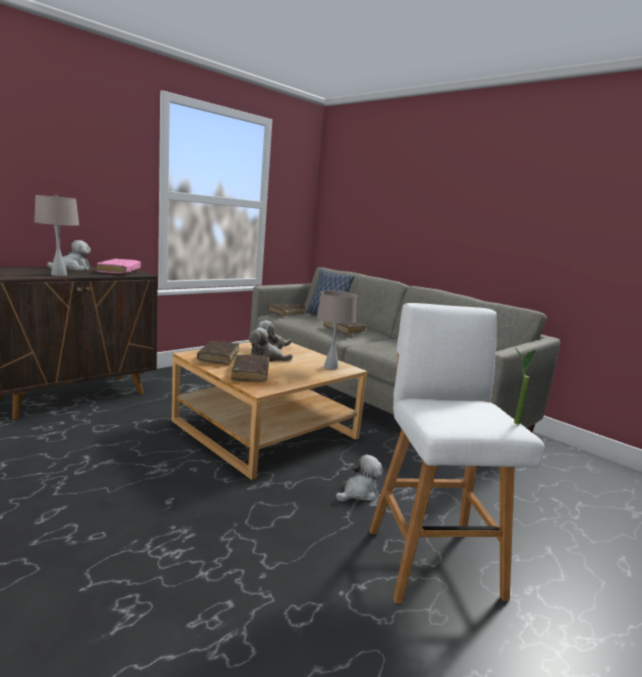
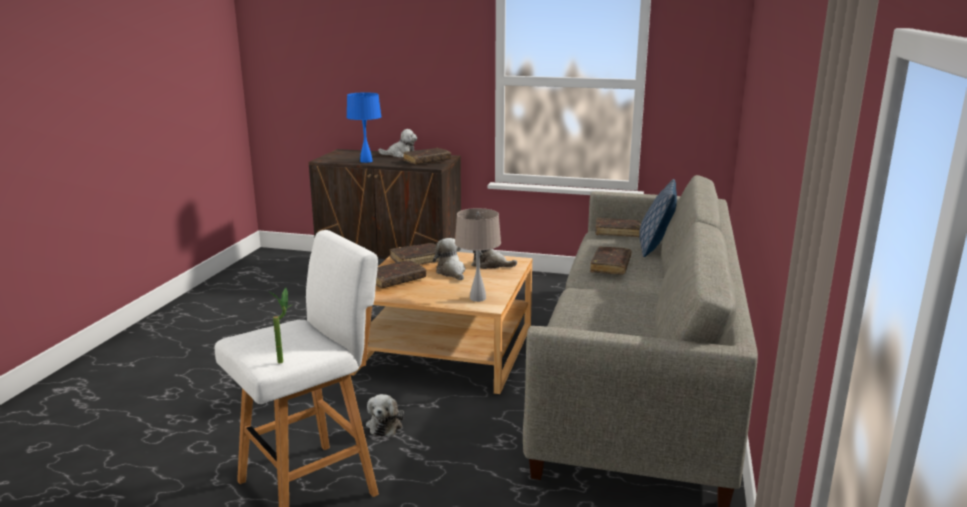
camera: 60 degrees right, 5 degrees up
(59, 274) = (366, 161): beige table lamp -> blue table lamp
(119, 271) = (427, 161): pink book -> brown book
(359, 492) = (385, 424): plush toy -> plush toy turned 75 degrees clockwise

